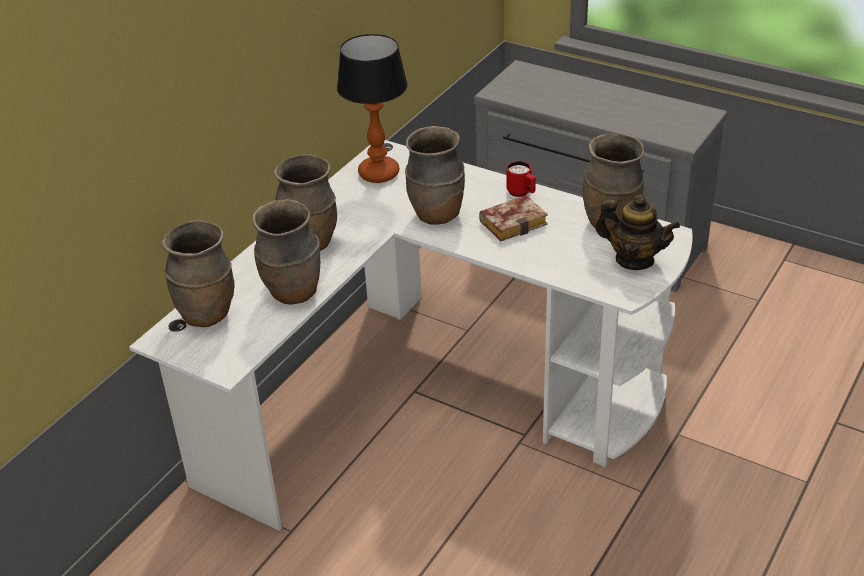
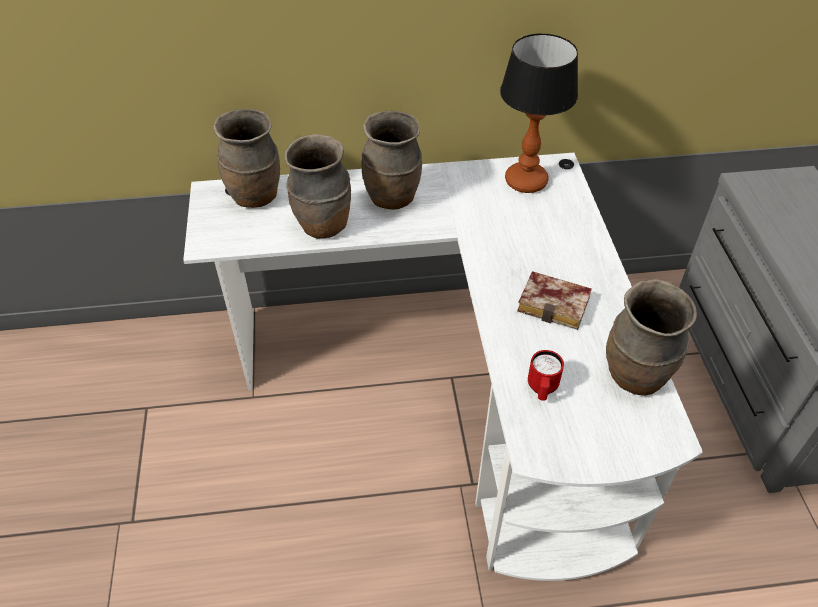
camera: 50 degrees right, 10 degrees up
(436, 215) = (509, 248): brown vase -> none
(521, 193) = (604, 285): red mug -> red mug (542, 389)
(634, 259) = (596, 429): teapot -> none

